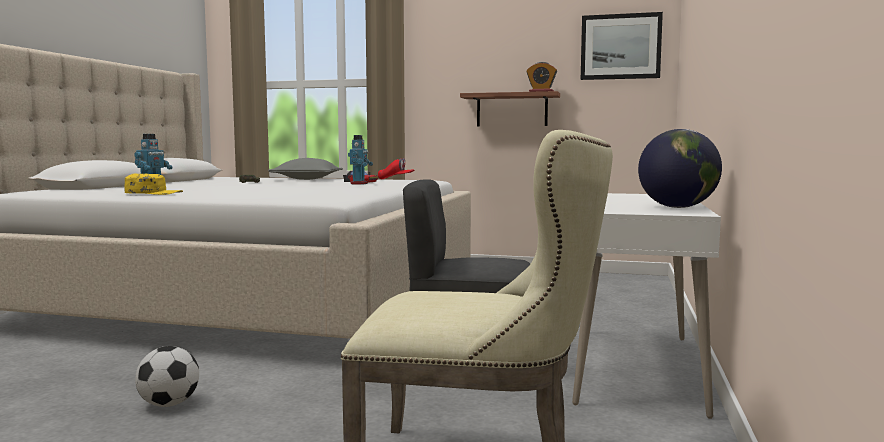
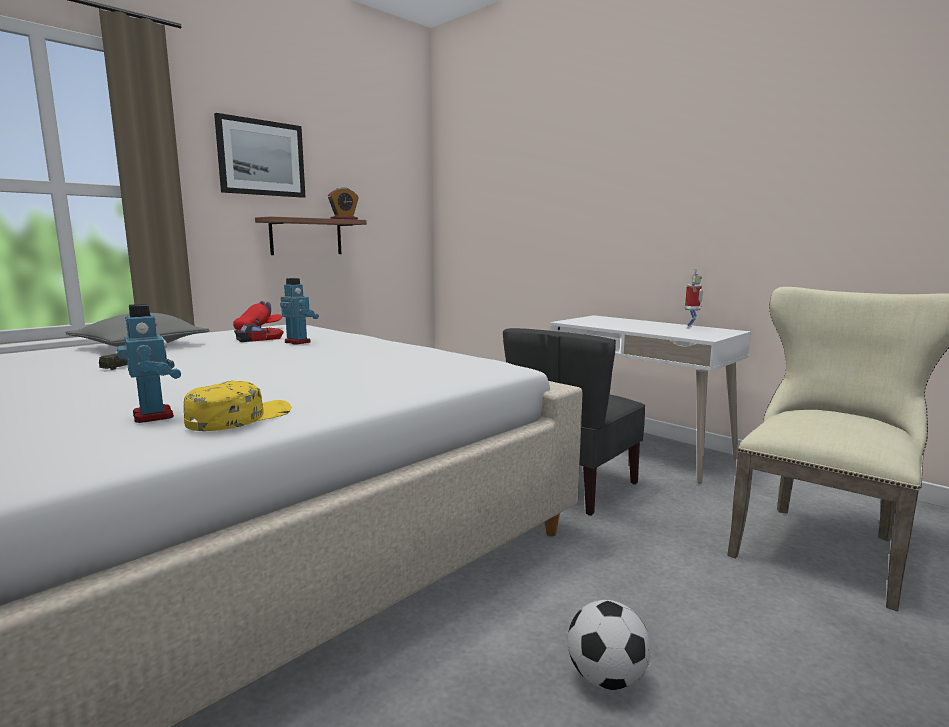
camera: 60 degrees left, 5 degrees up
(620, 46) = (395, 179): picture -> picture (261, 158)
(678, 207) = (691, 327): globe -> toy robot

